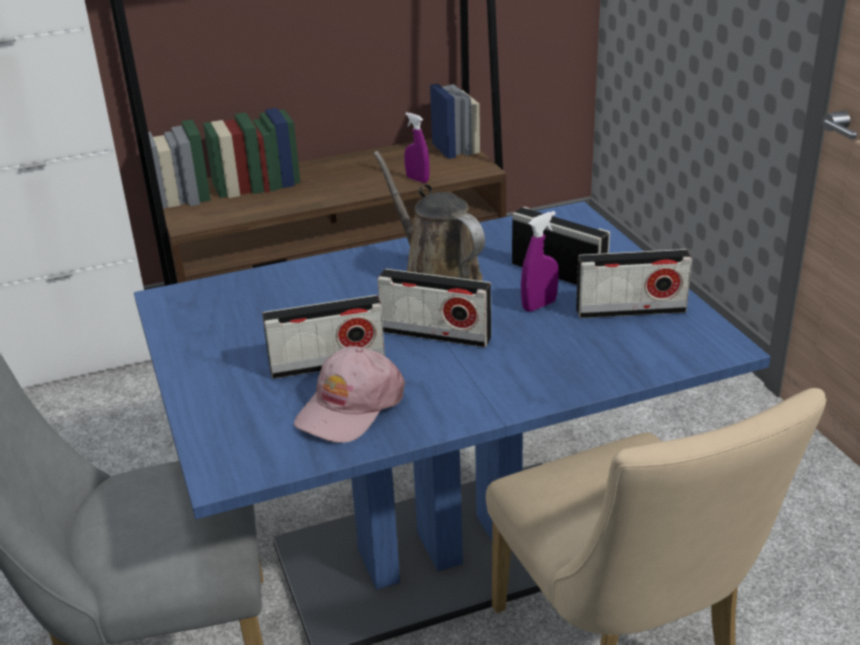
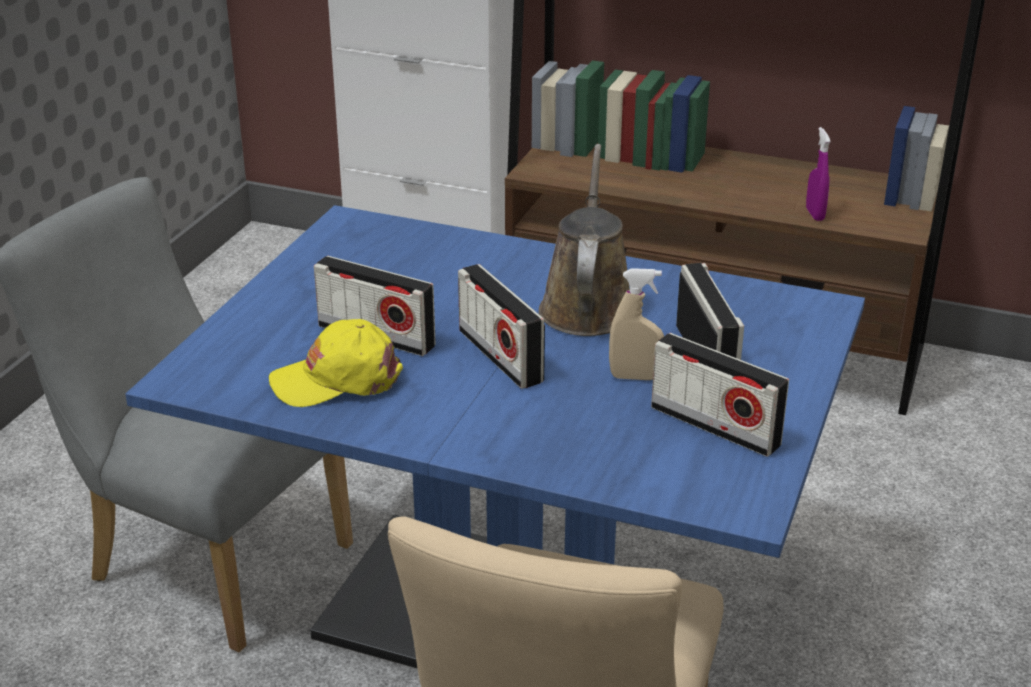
camera: 40 degrees right, 0 degrees up
(350, 407) = (337, 379): pink cap -> yellow cap
(539, 305) = (635, 377): purple spray bottle -> beige spray bottle

